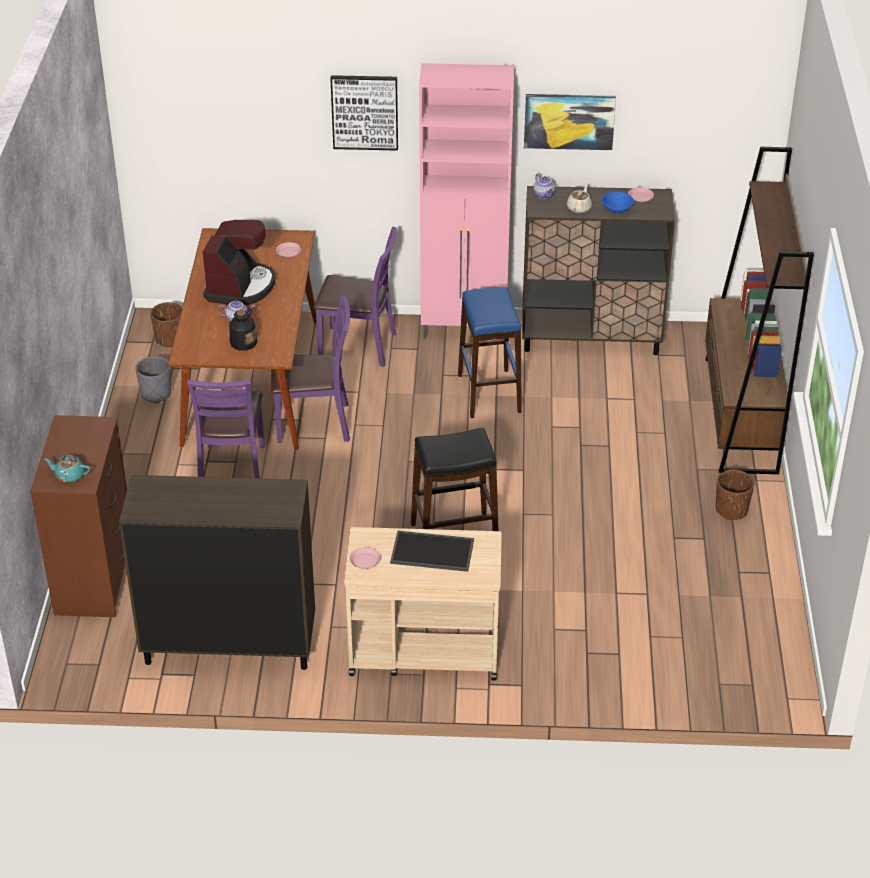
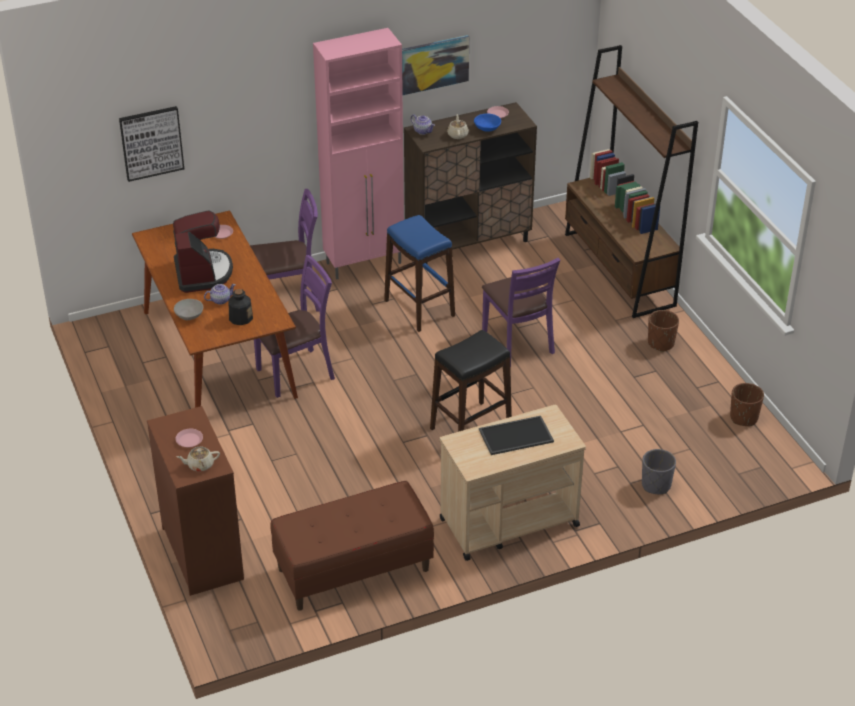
camera: 25 degrees left, 0 degrees up
(69, 476) = (200, 465): turquoise teapot -> beige teapot
(156, 394) = (144, 388): grey planter -> grey planter (656, 485)
(170, 339) = (122, 339): brown planter -> brown planter (744, 418)
(195, 326) = (189, 316): none -> grey bowl
(228, 645) = (353, 570): brown cabinet -> brown bench
(232, 469) = (255, 430): purple chair -> purple chair (517, 343)
(365, 112) = (266, 95): picture -> picture (151, 142)
(365, 560) = (470, 459): pink plate -> pink plate (189, 440)

